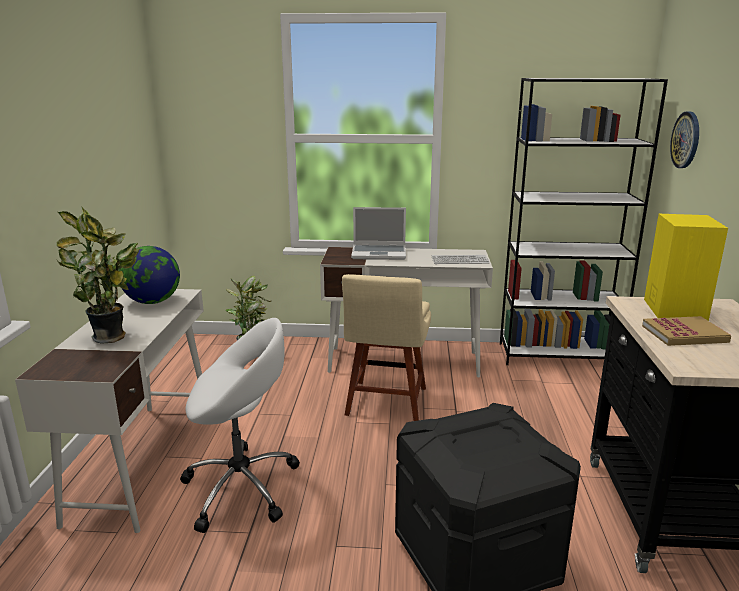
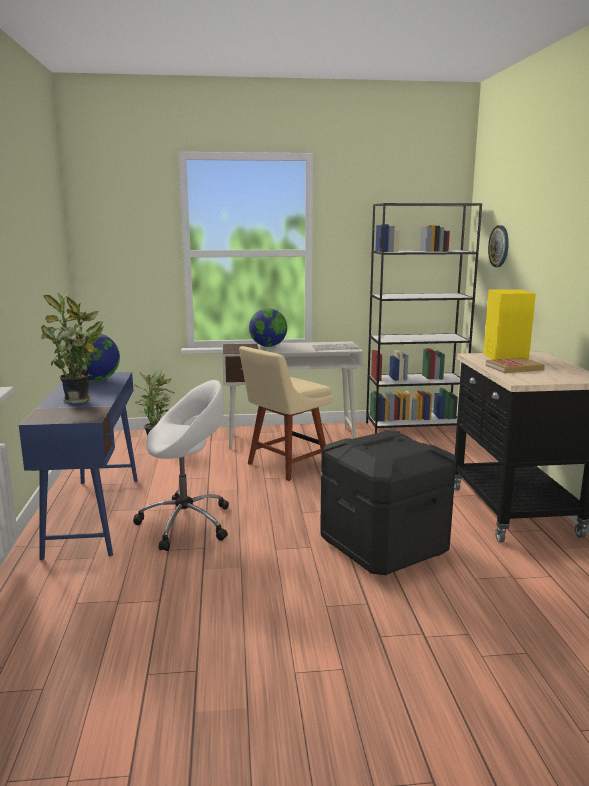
camera: 10 degrees left, 5 degrees down
(144, 460) = (95, 514): white desk -> blue desk
(379, 253) = (268, 346): laptop -> globe
(385, 403) = (285, 465): beige chair -> beige chair turned 45 degrees clockwise

